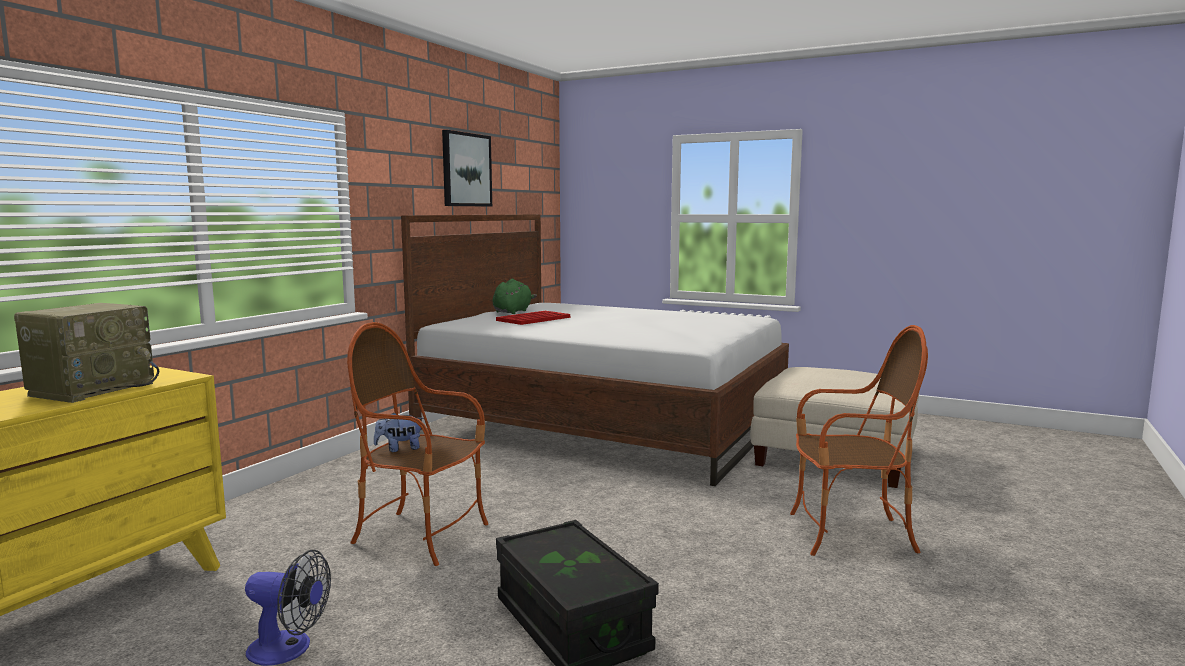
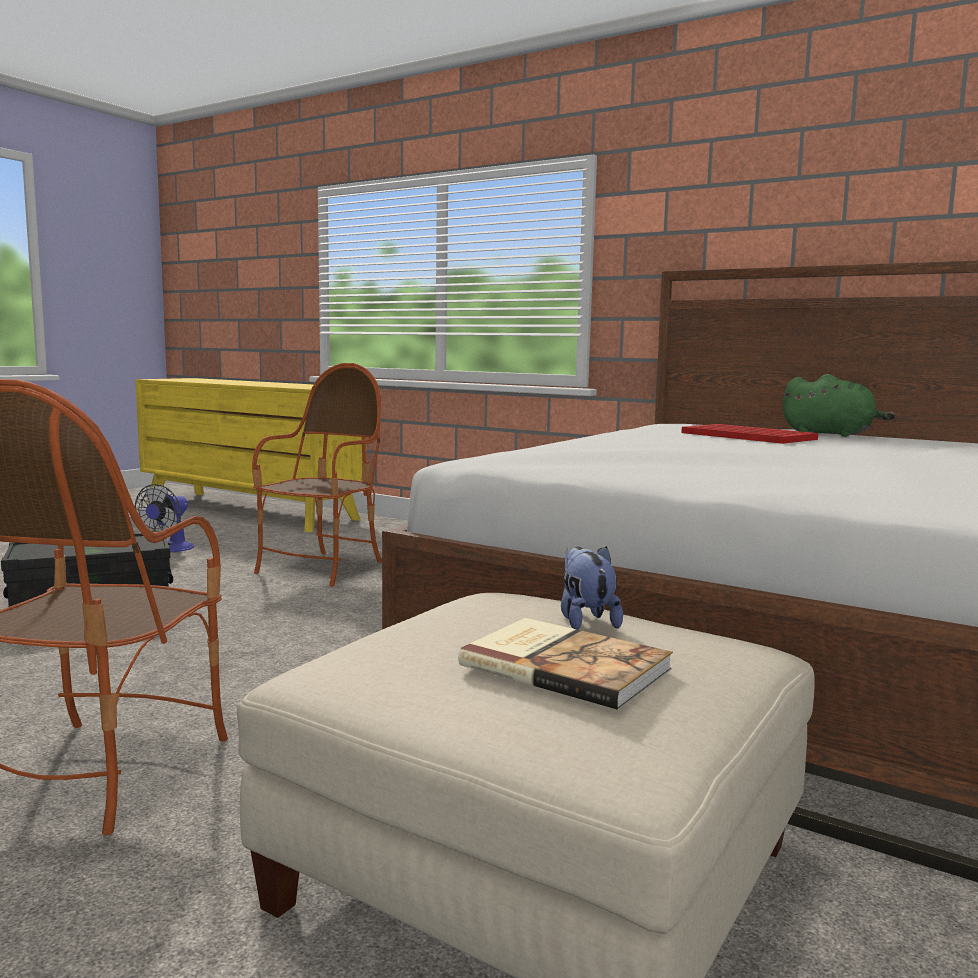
camera: 95 degrees right, 0 degrees up
(93, 389) = (287, 385): radio -> none
(399, 449) = (331, 482): plush toy -> plush toy (585, 621)
(466, 170) = (831, 191): picture -> none
(852, 376) = (565, 666): none -> book

